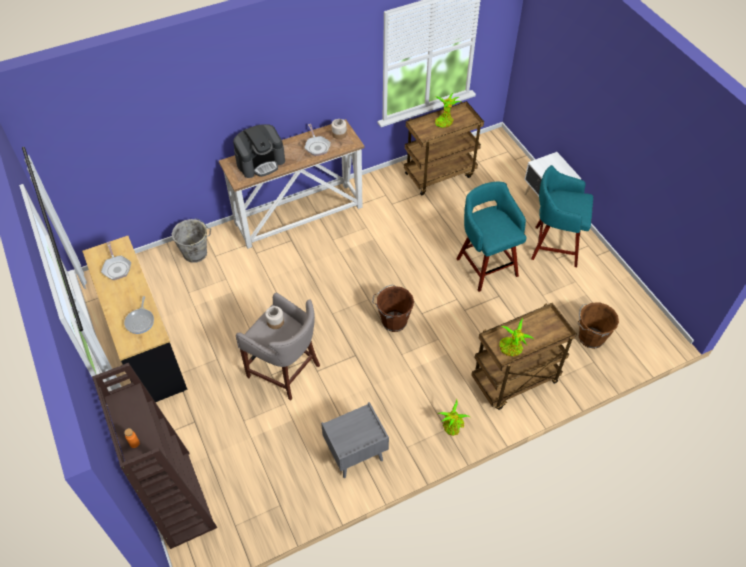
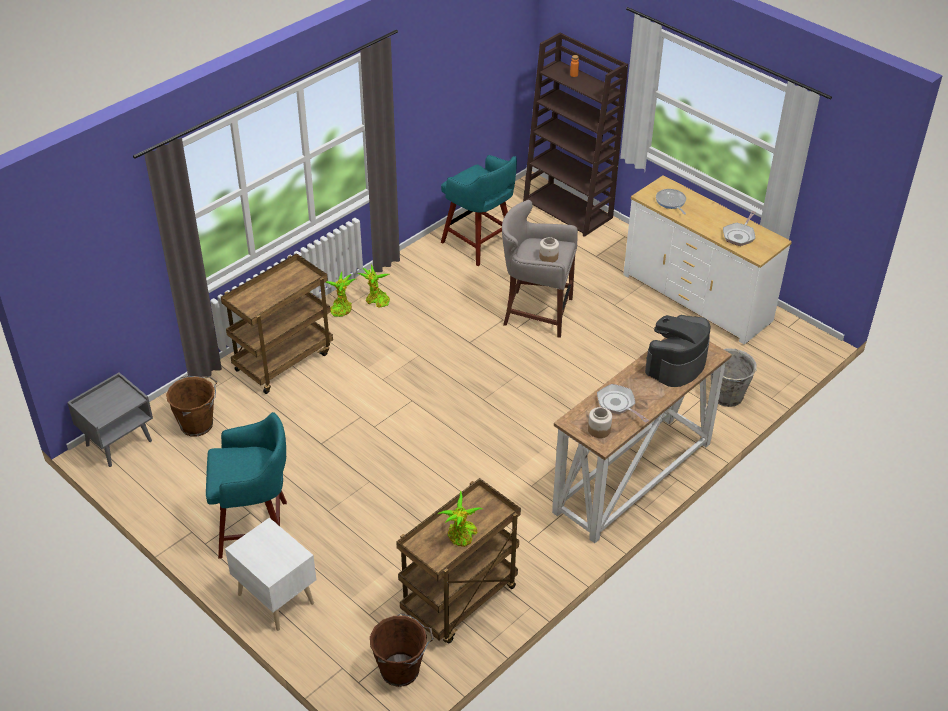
camera: 160 degrees right, 10 degrees down
(116, 267) = (739, 235): frying pan -> frying pan turned 105 degrees counterclockwise
(145, 346) = (697, 297): black dresser -> white dresser
(355, 455) = (428, 268): grey nightstand -> grey nightstand (119, 442)
(393, 321) = (442, 384): brown bucket -> brown bucket (402, 670)
(486, 265) = (347, 476): turquoise stool -> turquoise stool (479, 244)
(511, 349) = (289, 277): potted plant -> potted plant (376, 300)

